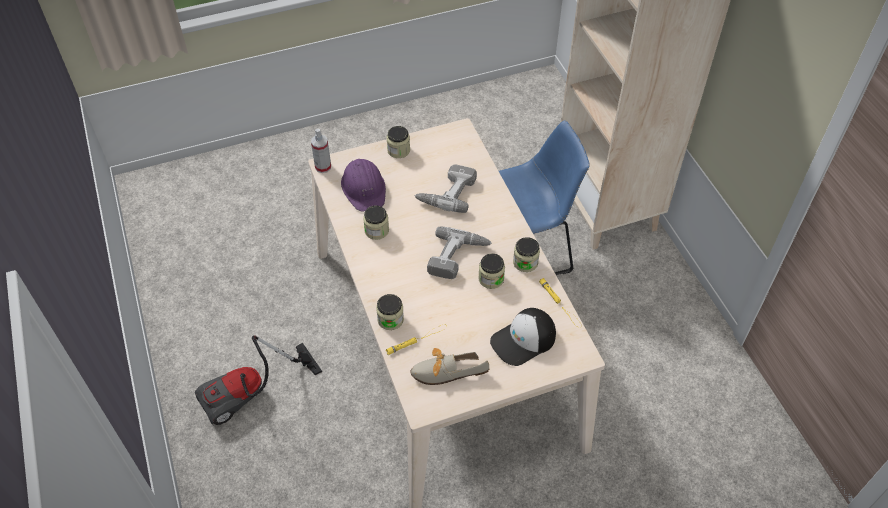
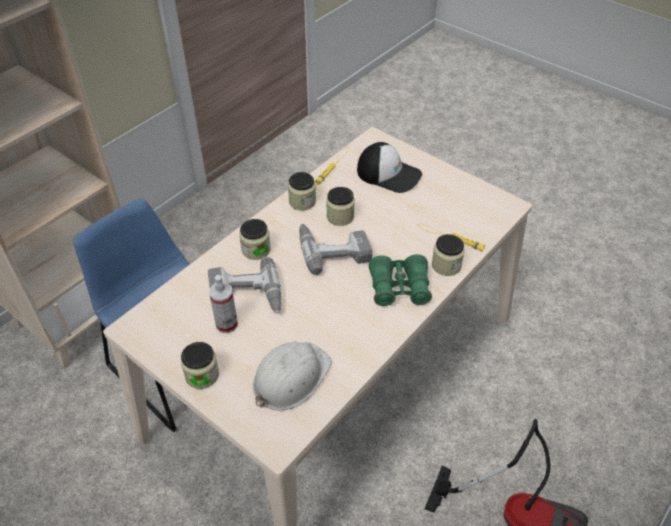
camera: 120 degrees left, 5 degrees down
(323, 167) = (281, 446): spray bottle -> spray bottle (226, 324)
(364, 188) = (290, 377): purple hard hat -> white hard hat
(376, 230) = (346, 331): jar -> jar (256, 249)
(391, 278) = (399, 288): none -> green binoculars
(444, 372) = (464, 207): shoe -> none

